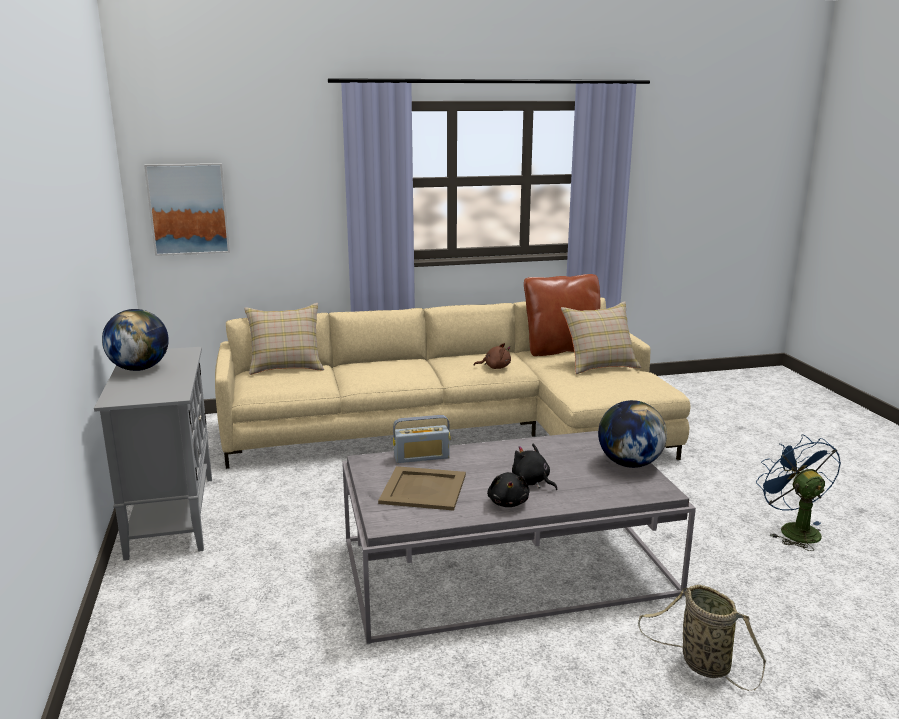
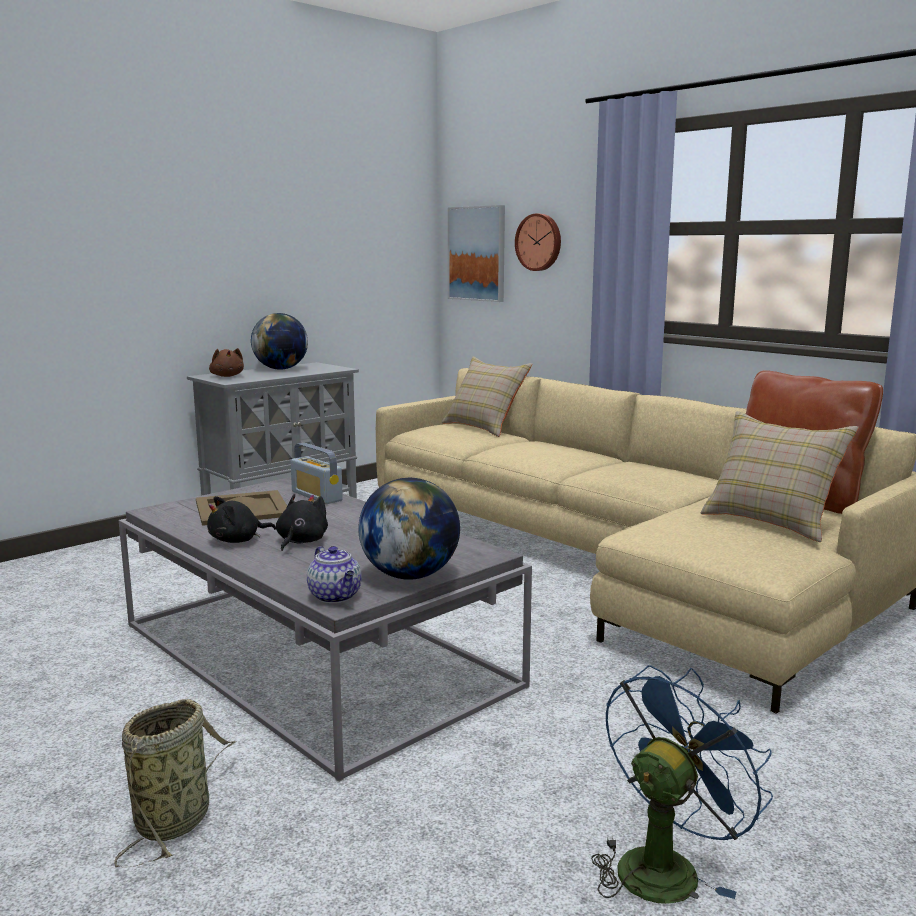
camera: 60 degrees right, 5 degrees down
(269, 196) = (539, 242): none -> wall clock
(495, 367) = (640, 481): brown plush toy -> brown plush toy (227, 376)
(652, 490) = (336, 597): none -> teapot

